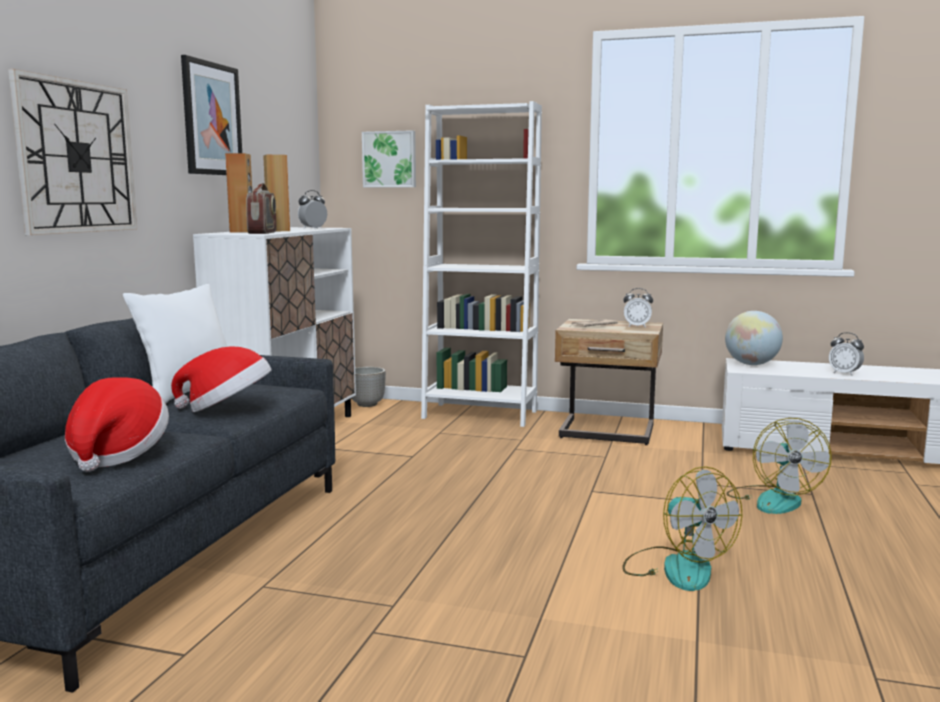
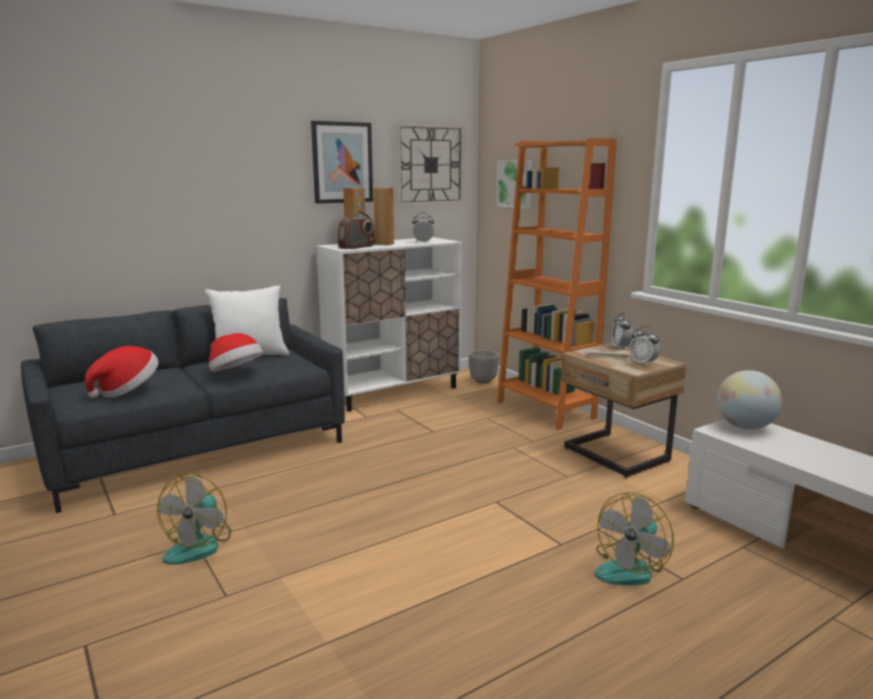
camera: 40 degrees right, 5 degrees up
(76, 157) = (209, 200): wall clock -> wall clock (430, 165)
(480, 414) = (545, 410): white bookcase -> orange bookcase
(676, 567) = (426, 586): fan -> fan (199, 545)
(844, 373) = (825, 465): alarm clock -> alarm clock (621, 347)

